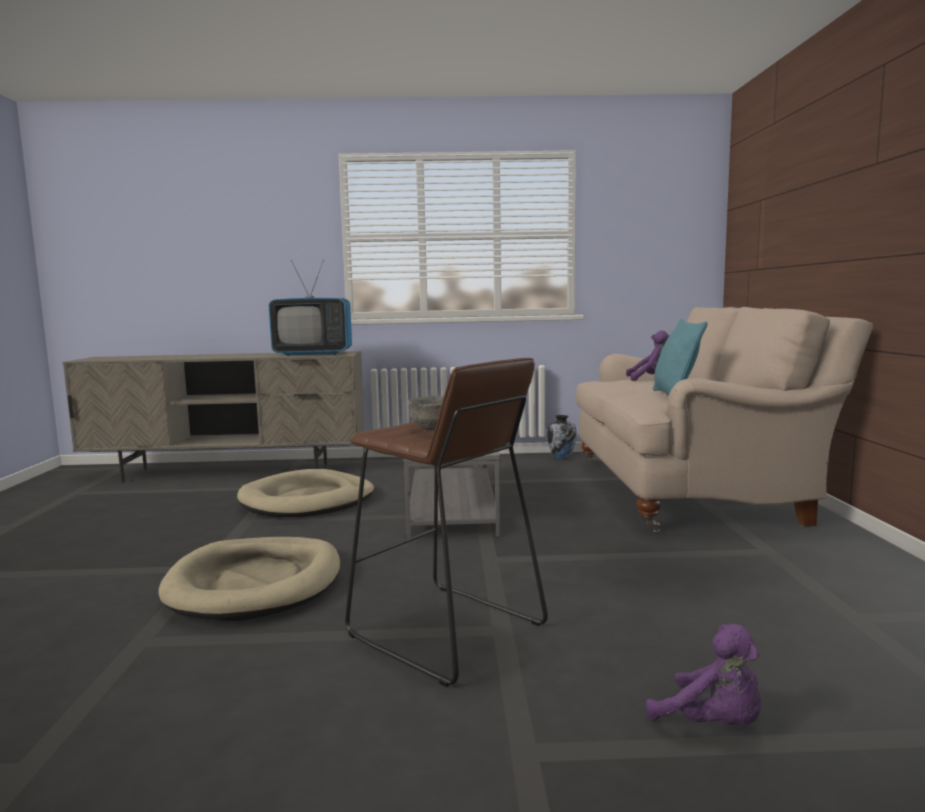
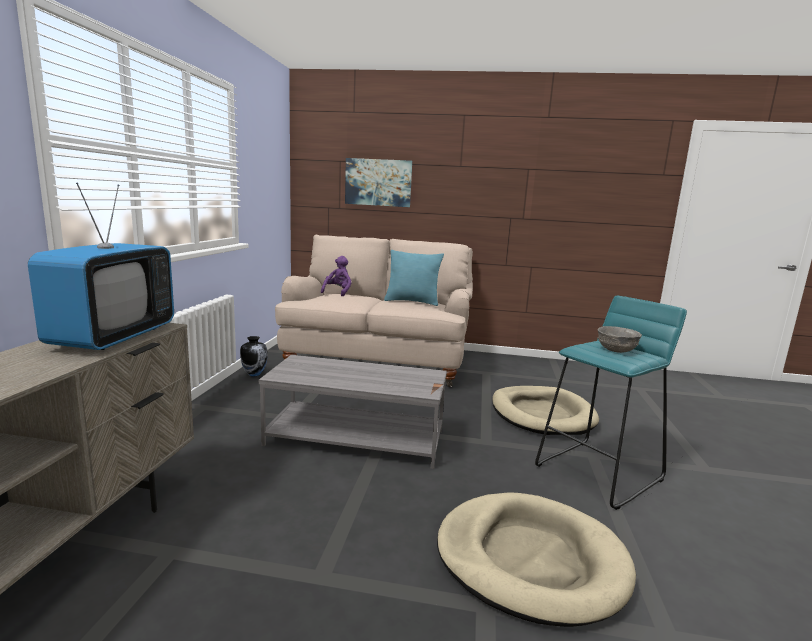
camera: 80 degrees left, 5 degrees up
(308, 500) = (268, 522): beige dog bed -> beige dog bed (542, 414)
(446, 631) = (599, 472): brown stool -> turquoise stool
(712, 724) = (659, 427): purple plush toy -> none
(787, 222) = (378, 182): none -> picture

